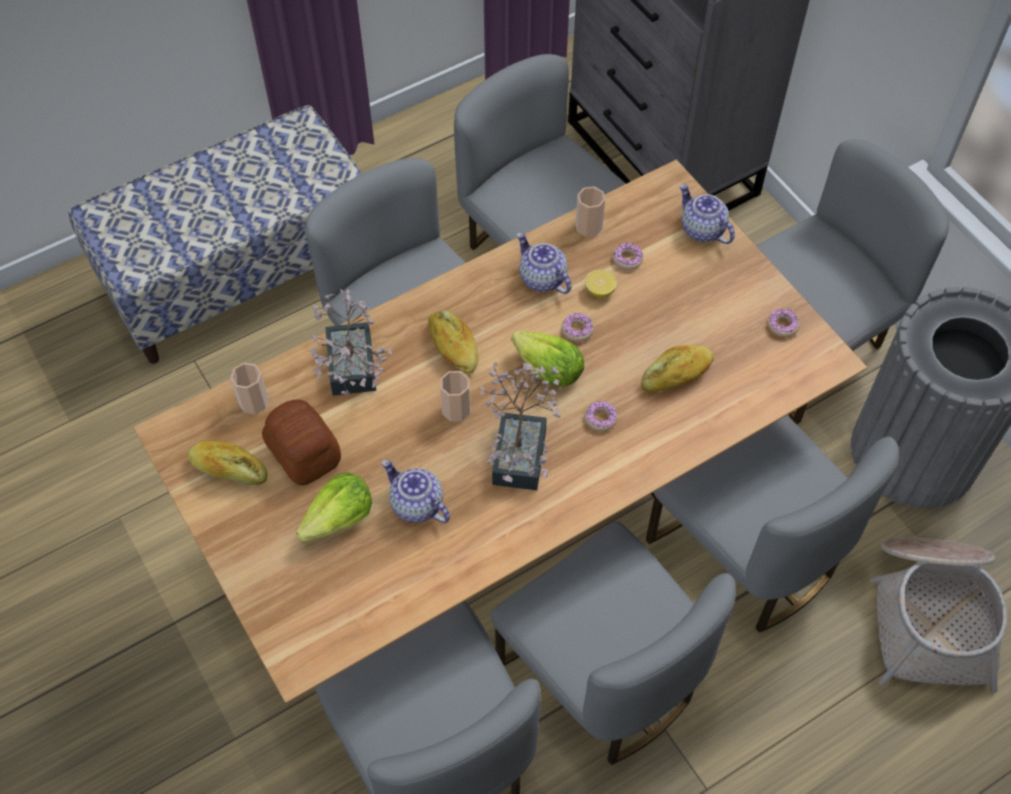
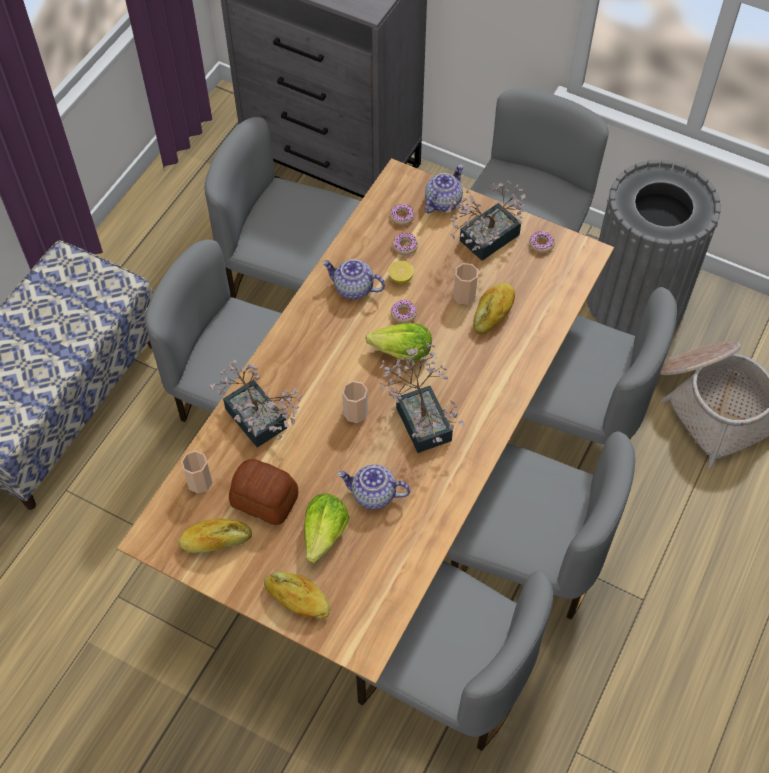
camera: 30 degrees left, 0 degrees up
(453, 347) = (322, 369): bread -> bread (297, 599)
(588, 226) = (361, 235): cup -> cup (464, 295)
(600, 418) = (461, 368): donut -> donut (402, 217)
(701, 229) = (442, 201): teapot -> teapot turned 105 degrees clockwise
(718, 292) = (483, 240): none -> potted plant

